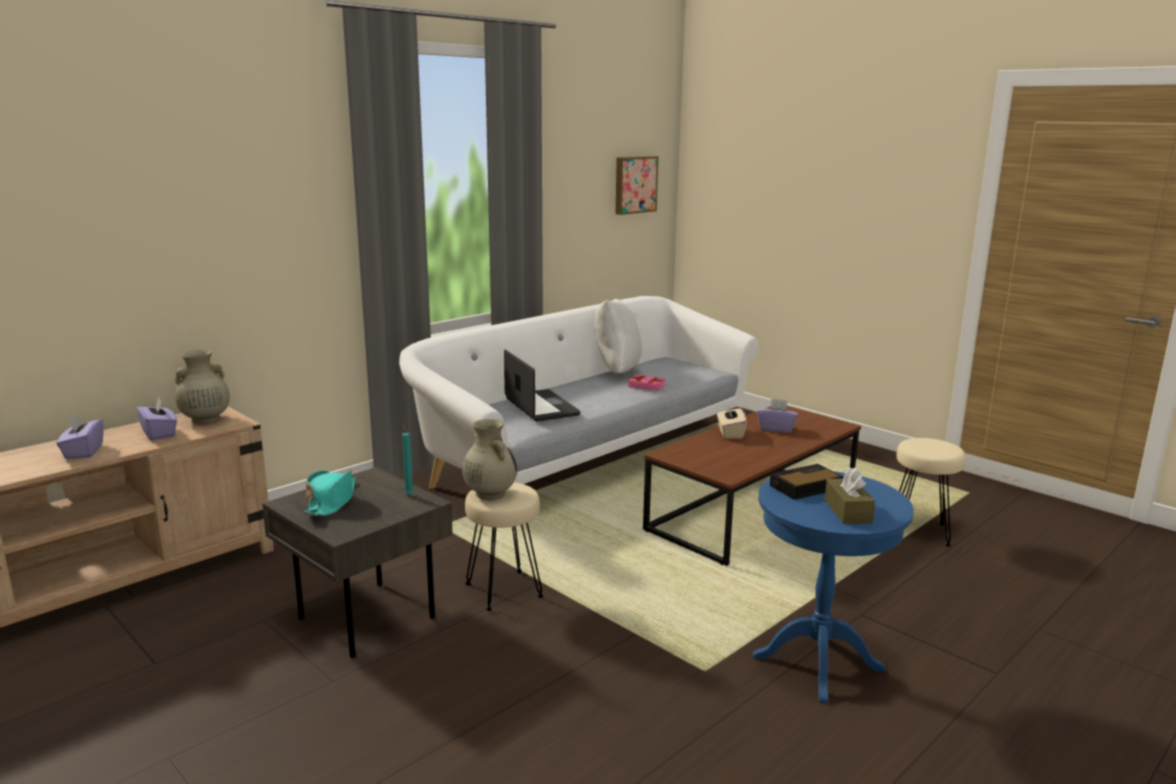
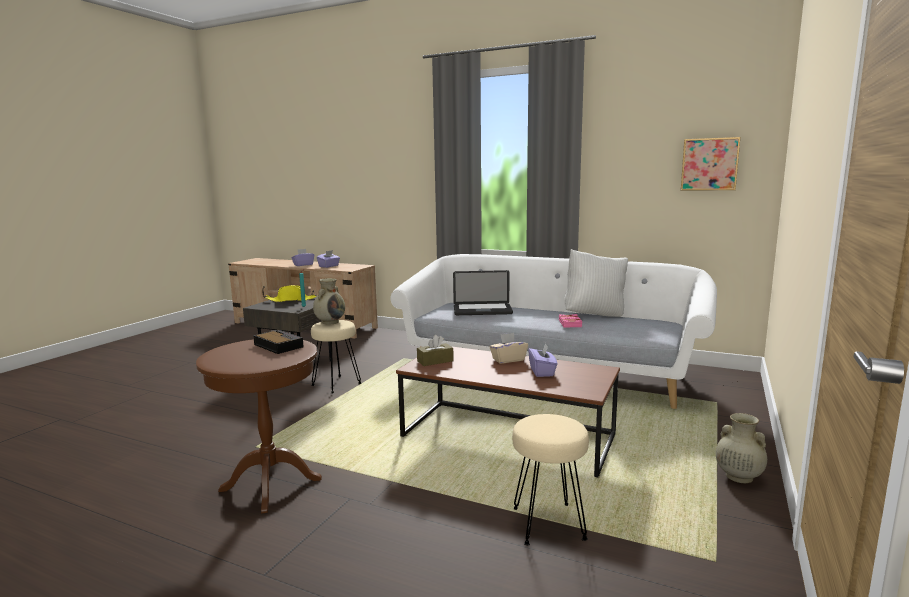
camera: 70 degrees right, 5 degrees down
(205, 420) = (350, 266): beige vase -> beige vase (738, 476)
(331, 501) = (291, 300): turquoise hat -> yellow hat
(541, 407) = (482, 310): laptop -> laptop turned 45 degrees clockwise
(817, 663) = (270, 484): blue side table -> brown side table
(847, 511) = (233, 357): brown tissue box -> brown tissue box (435, 361)

